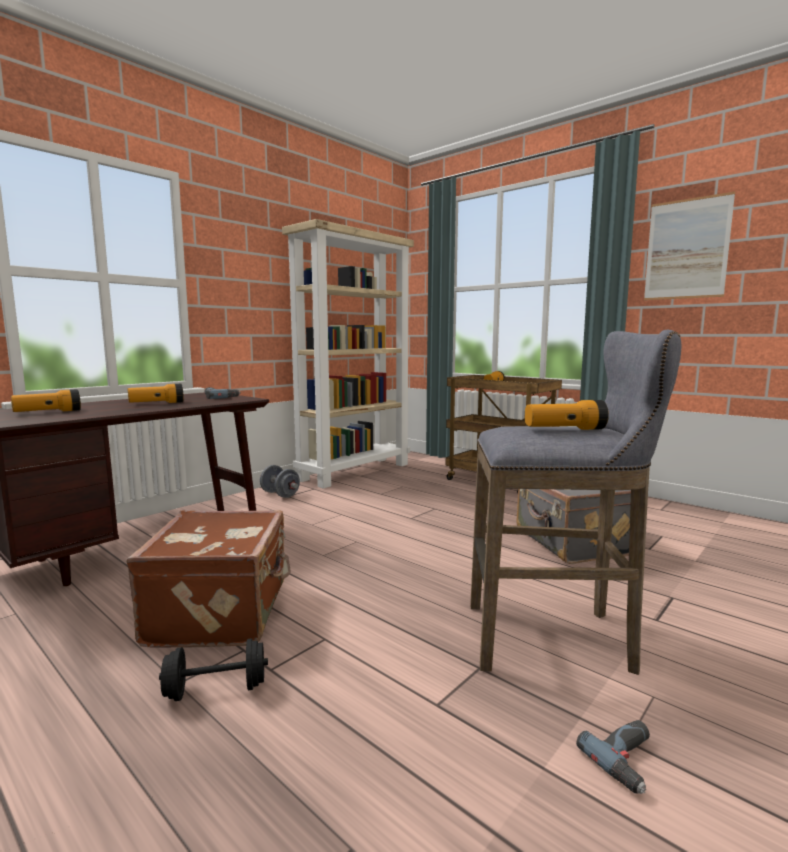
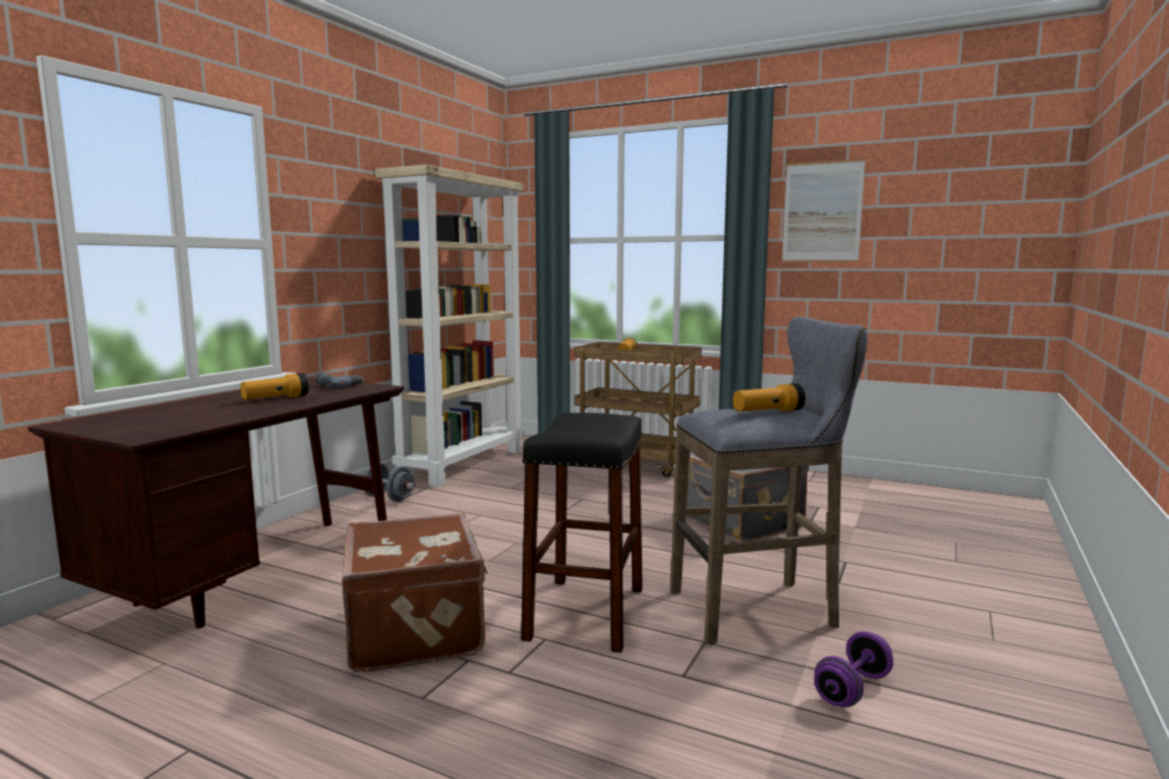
camera: 15 degrees left, 0 degrees up
(48, 412) = (160, 418): flashlight -> none
(216, 690) = (467, 697): black dumbbell -> none
(378, 617) = (586, 613): none -> black stool
(629, 761) = (852, 689): power drill -> purple dumbbell

